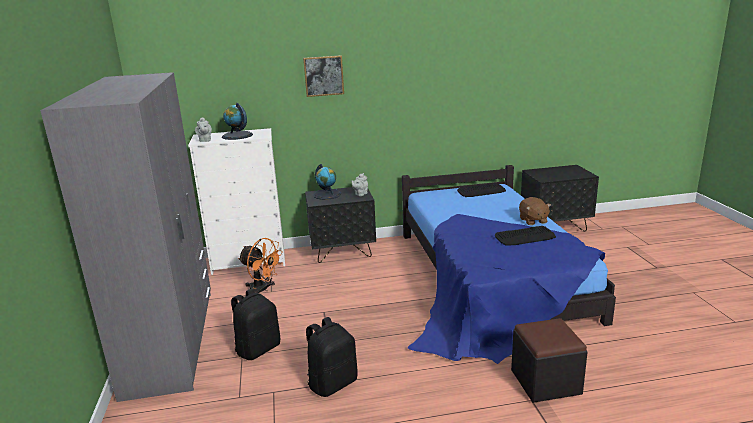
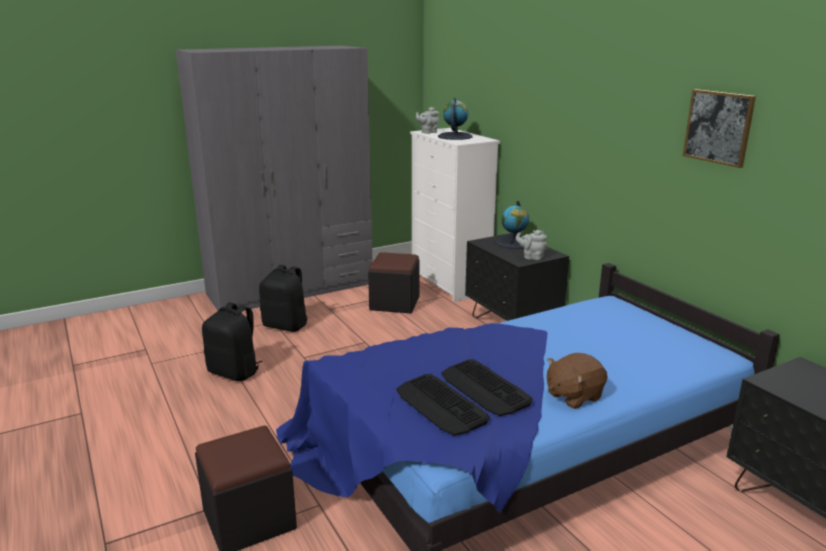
camera: 70 degrees right, 0 degrees up
(263, 290) = (394, 303): orange fan -> black ottoman
(323, 76) = (552, 86): picture -> picture (718, 127)
(481, 191) = (672, 341): keyboard -> keyboard (441, 405)

